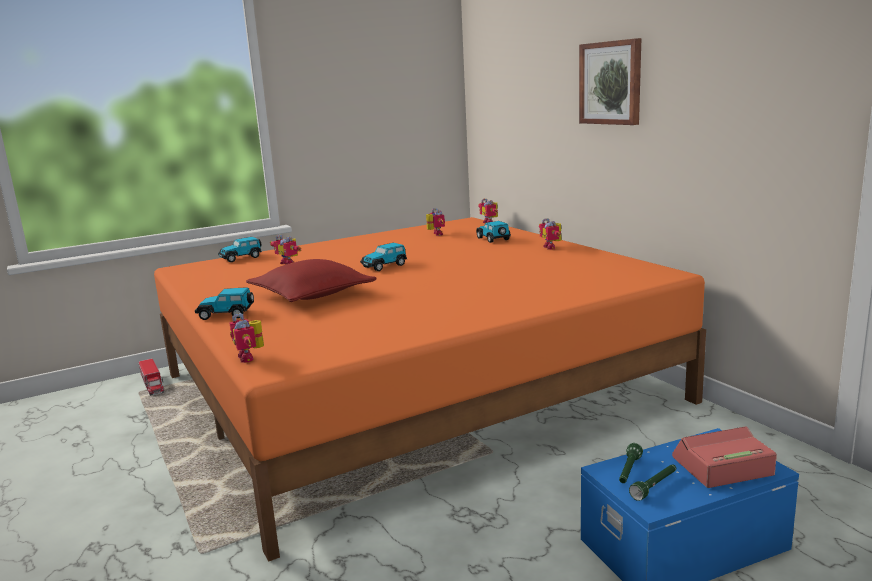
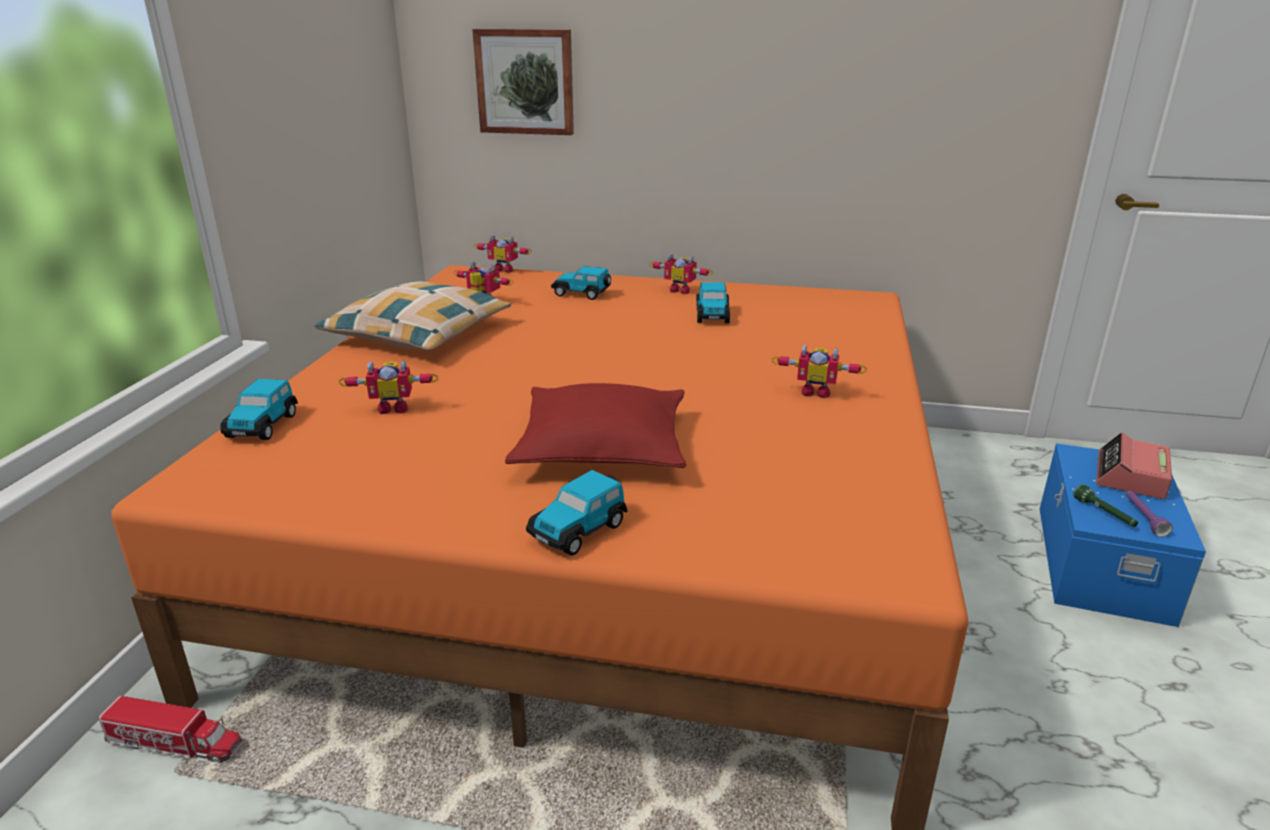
camera: 50 degrees left, 10 degrees up
(250, 357) = (830, 573): toy robot -> toy robot (816, 392)
(373, 241) = (418, 333): none -> pillow
(385, 266) = (563, 369): toy car -> toy car (712, 315)
(611, 83) = (743, 66): picture -> picture (525, 82)
(655, 487) = (1143, 518): green flashlight -> purple flashlight

